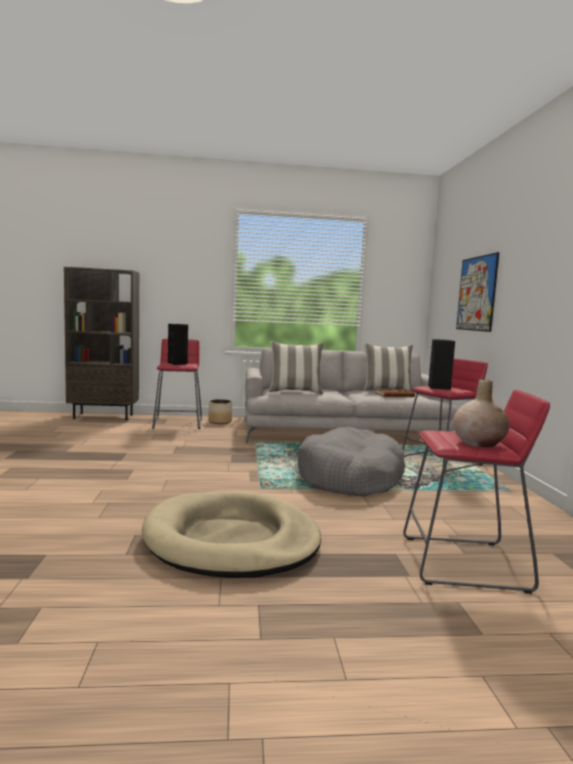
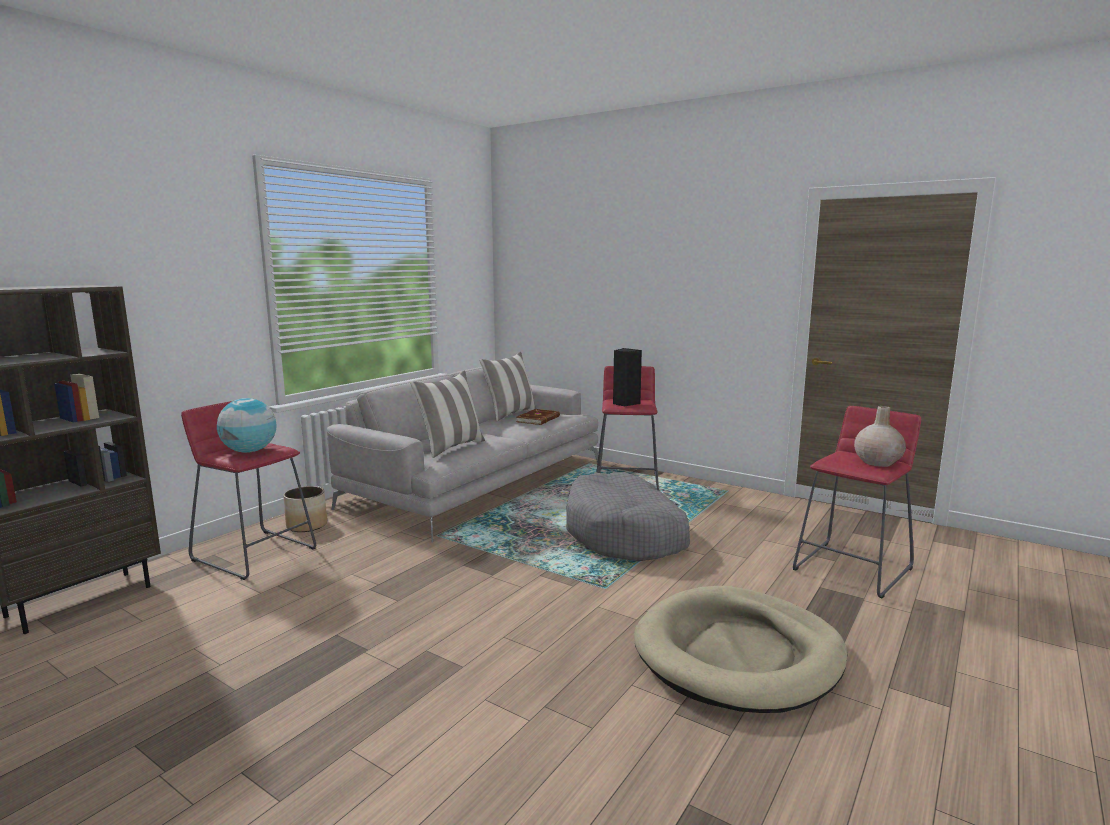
camera: 50 degrees left, 5 degrees up
(178, 363) = (250, 451): black speaker -> globe
(476, 293) = (606, 288): picture -> none

